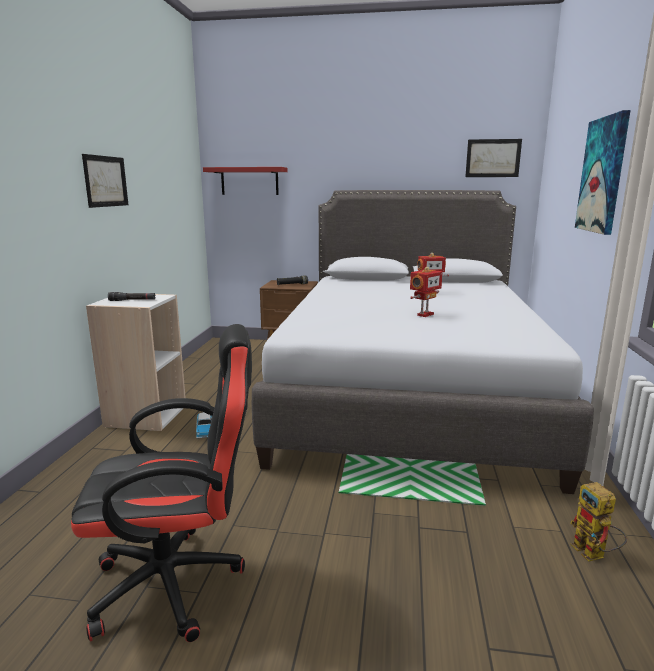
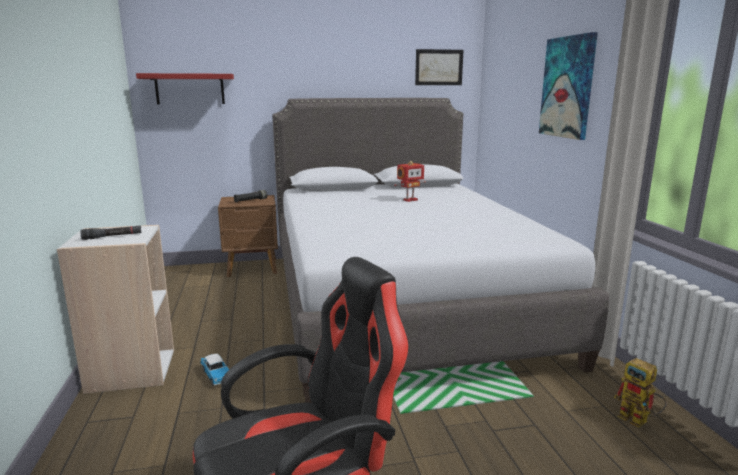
camera: 20 degrees left, 0 degrees up
(105, 181) = (57, 94): picture -> none
(424, 314) = (430, 223): toy robot -> none

